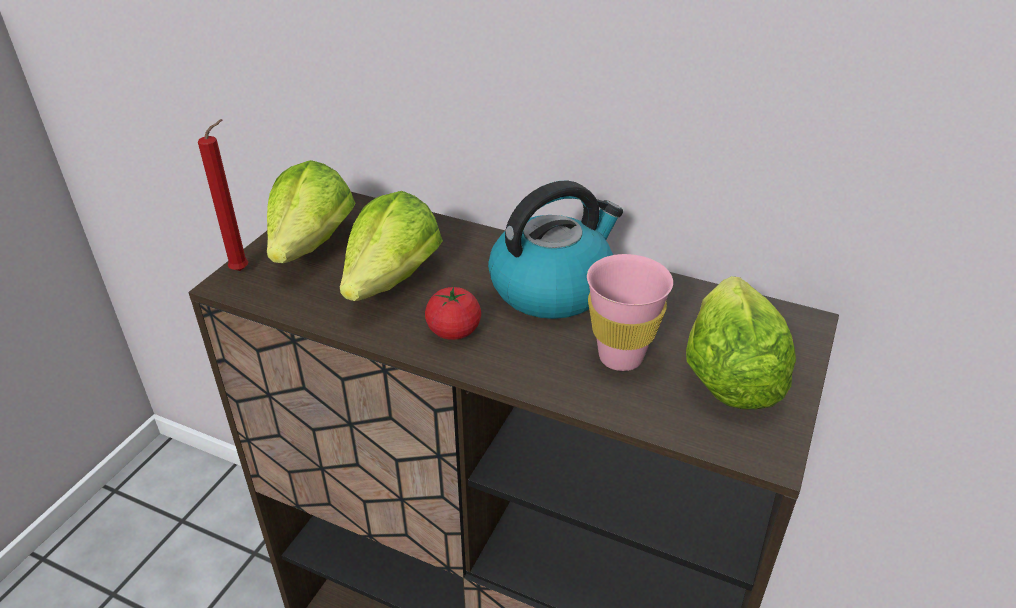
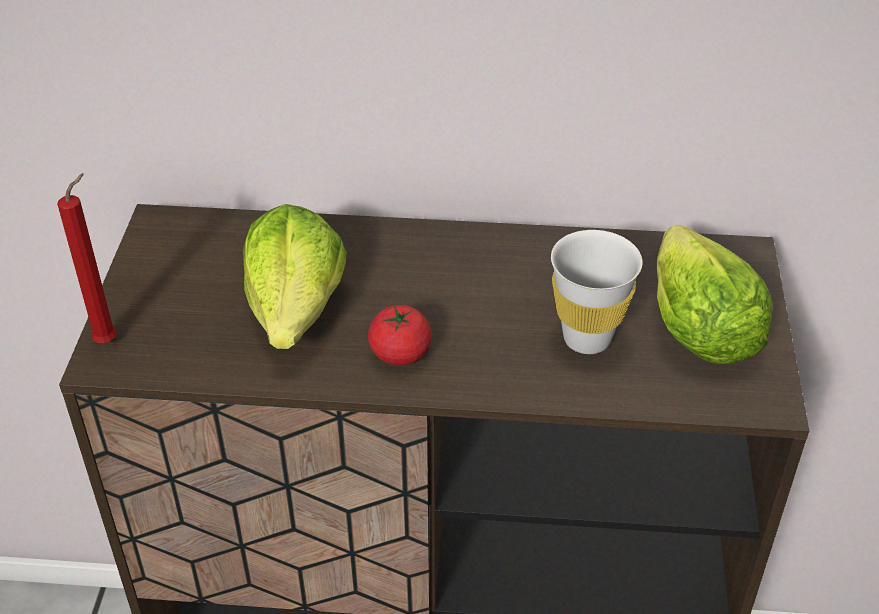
camera: 20 degrees left, 5 degrees up
(312, 245) = (173, 288): lettuce -> none
(552, 287) = (478, 276): kettle -> none
(620, 357) = (587, 338): pink cup -> white cup

